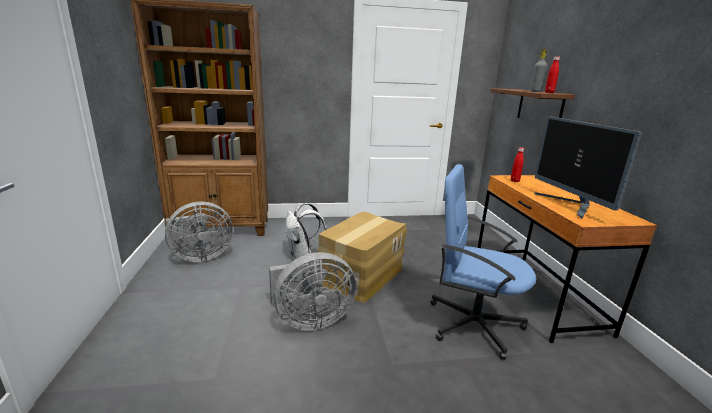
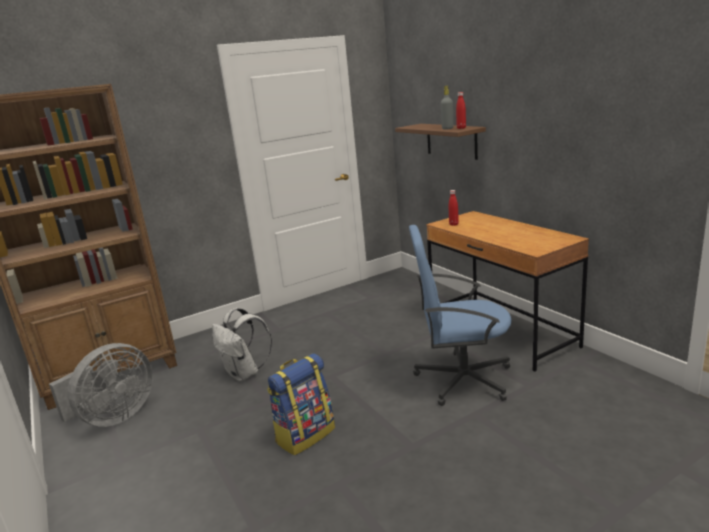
camera: 20 degrees left, 0 degrees up
(310, 320) = (305, 435): grey fan -> backpack
(361, 275) = (326, 371): cardboard box -> none
(570, 205) = (516, 238): monitor -> none

